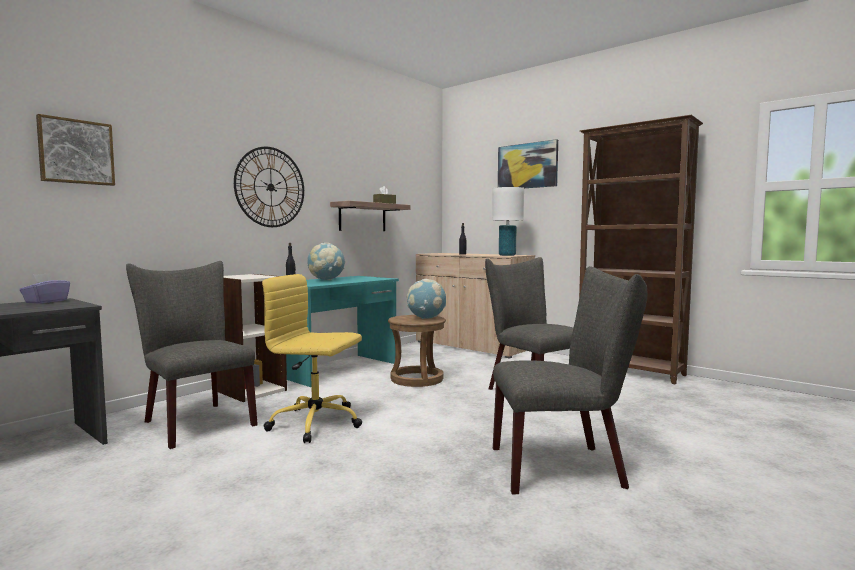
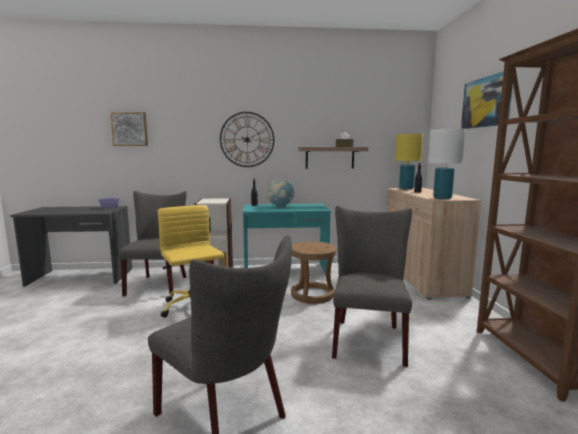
camera: 45 degrees right, 5 degrees up
(426, 318) = (319, 248): globe -> none
(437, 253) = (406, 189): none -> yellow table lamp

